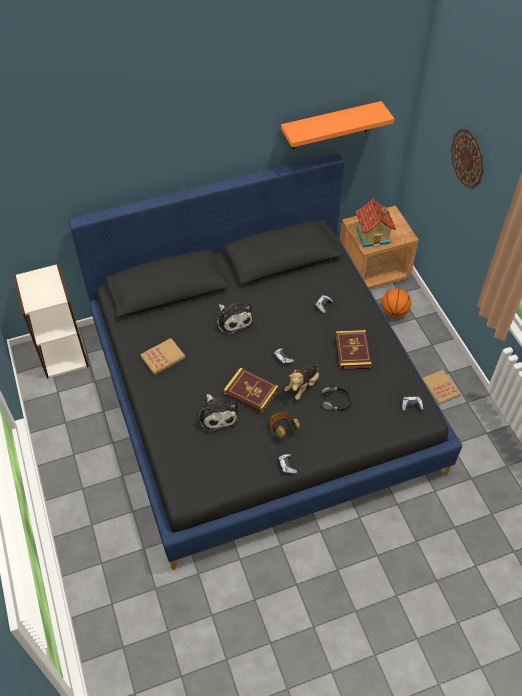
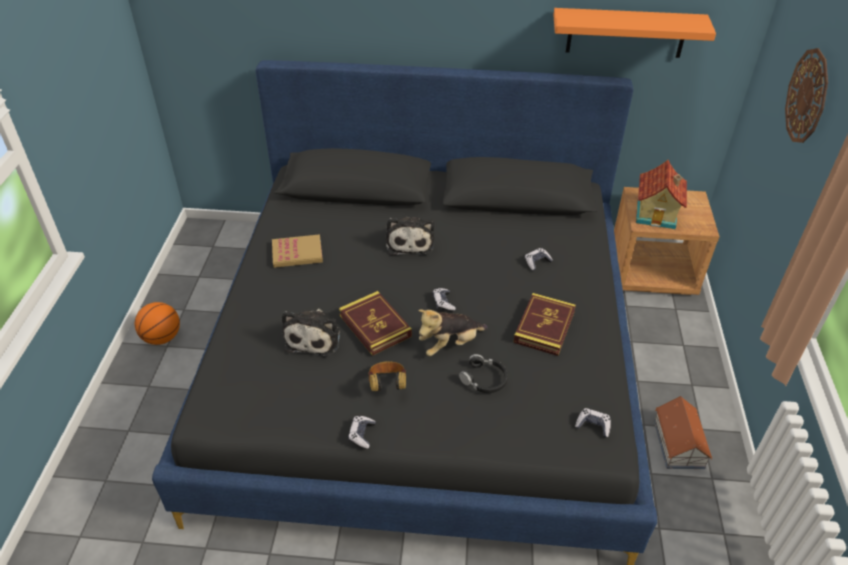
camera: 25 degrees right, 10 degrees down
(63, 353) = (232, 241): bookcase -> none
(394, 312) = (656, 328): basketball -> basketball (162, 338)
(440, 388) = (678, 444): book -> toy house

